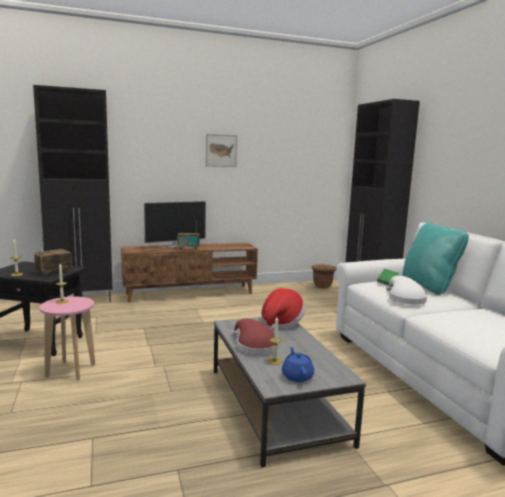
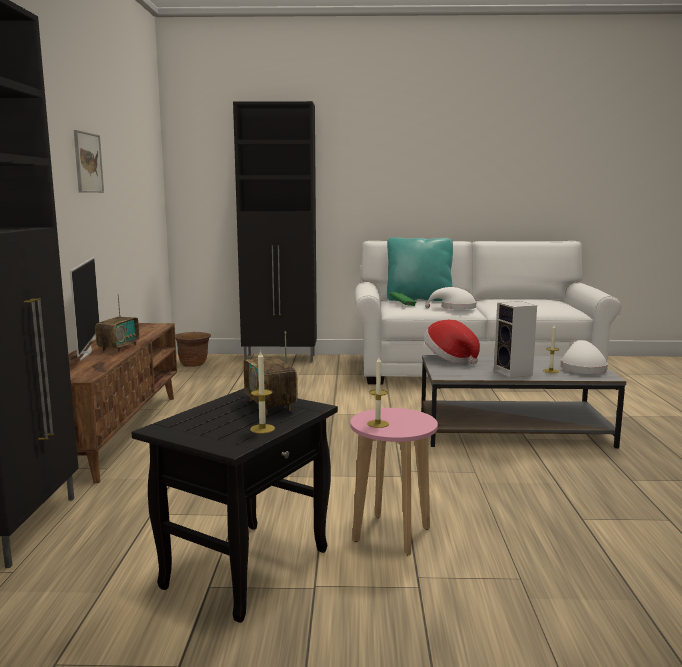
camera: 70 degrees left, 0 degrees up
(254, 346) = (514, 373): red hat -> speaker
(297, 376) = (582, 368): blue teapot -> white hat

